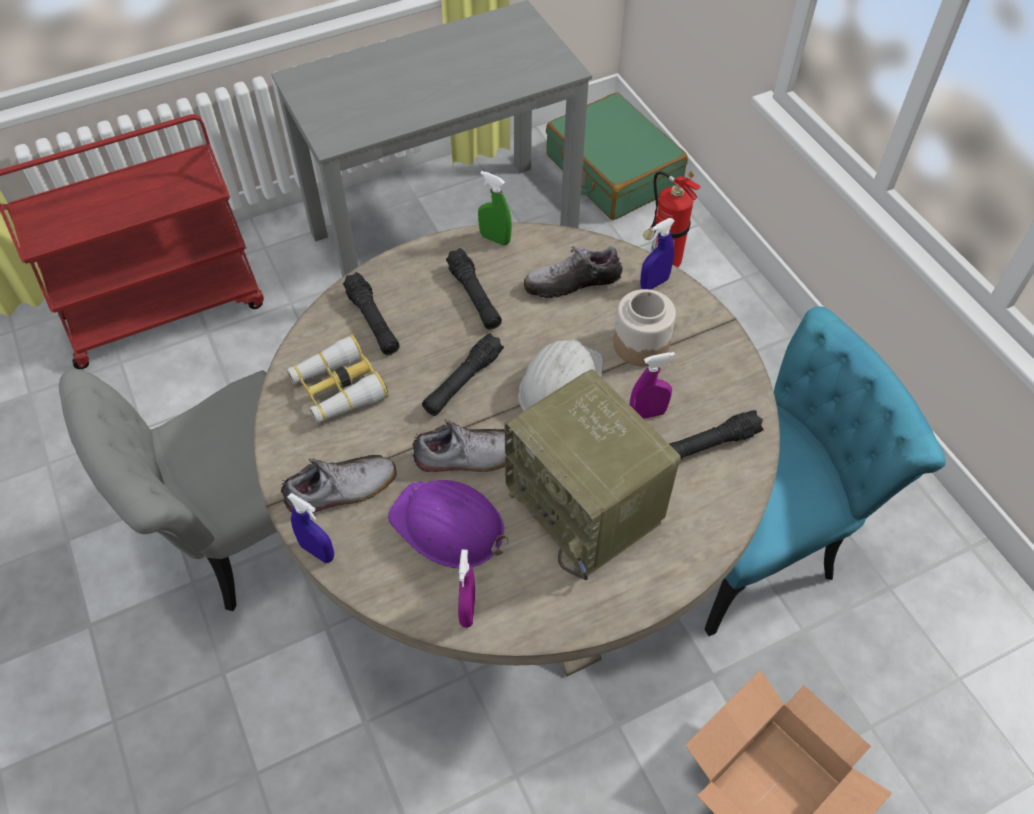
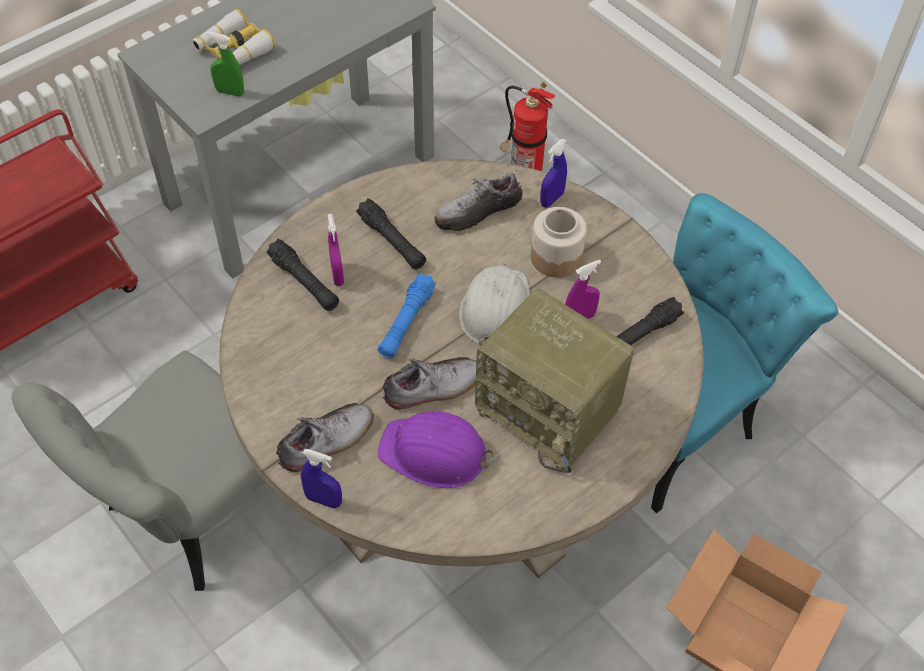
camera: 15 degrees left, 0 degrees up
(338, 388) = (293, 351): binoculars -> binoculars (234, 50)
(463, 382) = (406, 322): black flashlight -> blue flashlight
(467, 609) = (473, 520): purple spray bottle -> purple spray bottle (337, 275)
(495, 239) = (394, 183): green spray bottle -> green spray bottle (230, 92)
(612, 171) = (450, 88): green suitcase -> none

